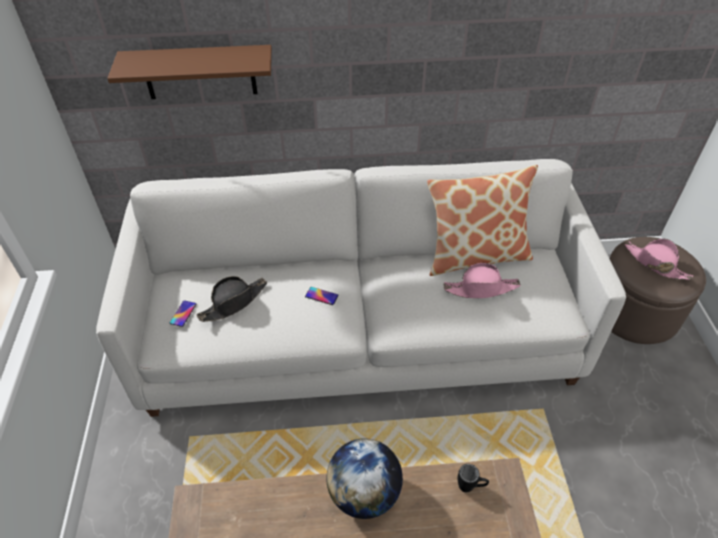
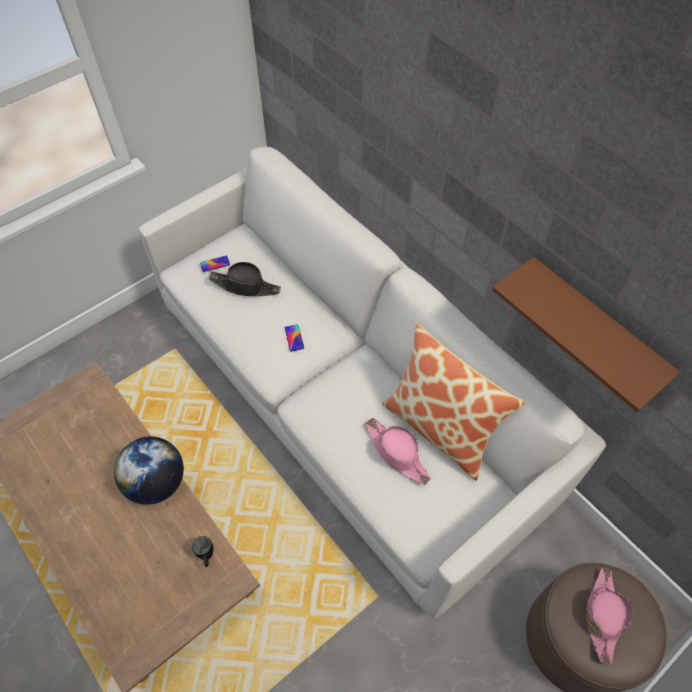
camera: 55 degrees right, 10 degrees up
(199, 72) = (336, 89): brown shelf -> brown shelf (593, 329)

